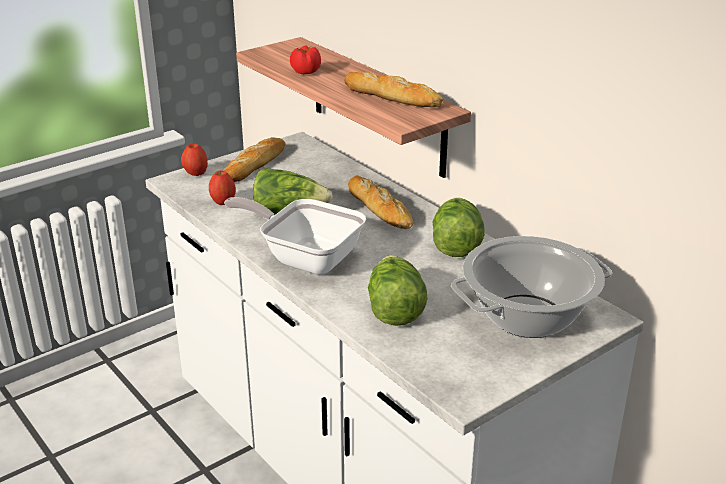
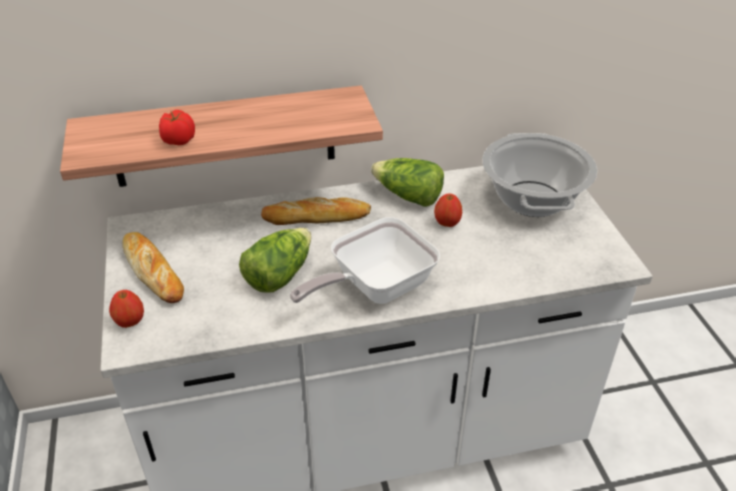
camera: 65 degrees left, 10 degrees up
(223, 202) = (218, 316): apple -> apple (447, 223)
(392, 96) = (295, 111): bread -> none
(394, 308) = (488, 260): lettuce -> none

